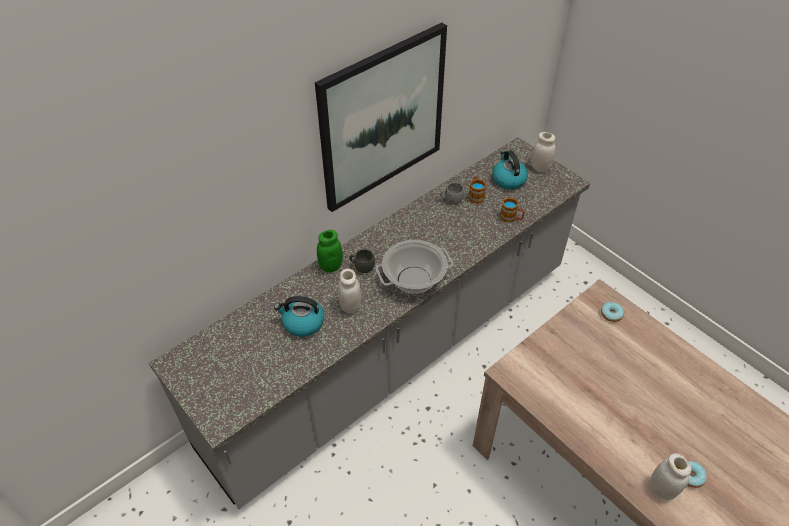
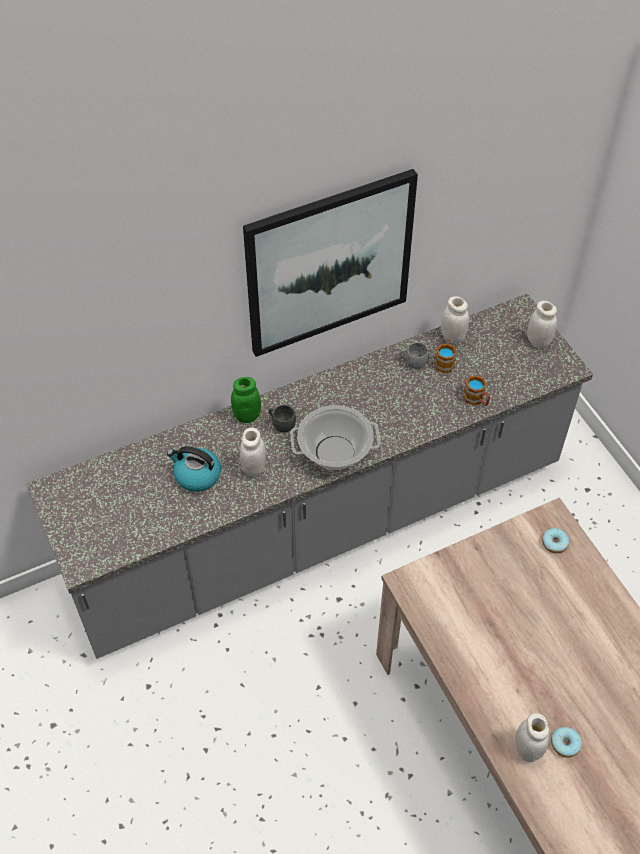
camera: 15 degrees right, 5 degrees up
(474, 176) = (452, 337): none -> white jar
(508, 179) = (492, 349): kettle -> none

